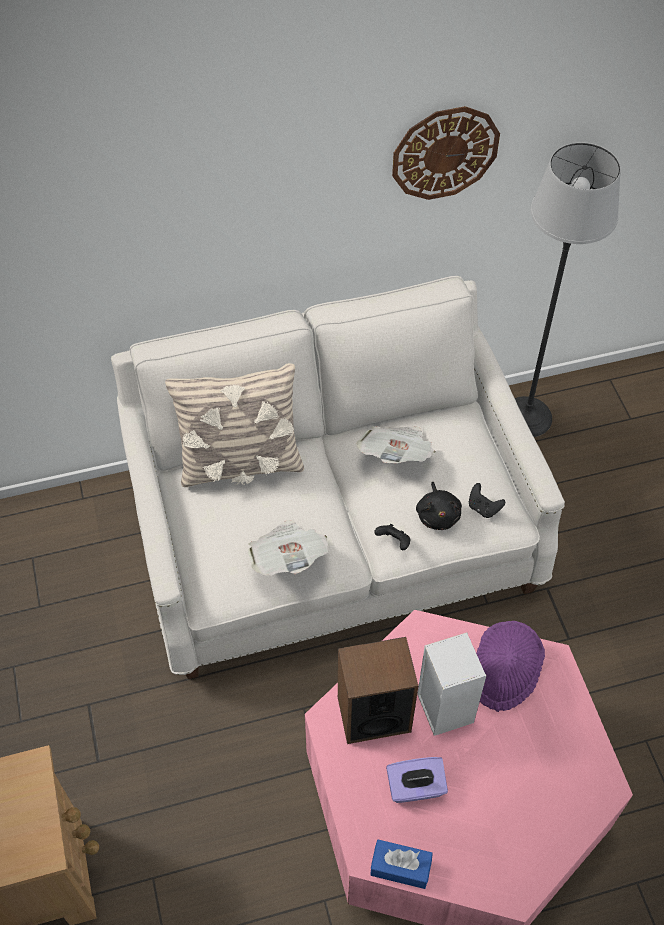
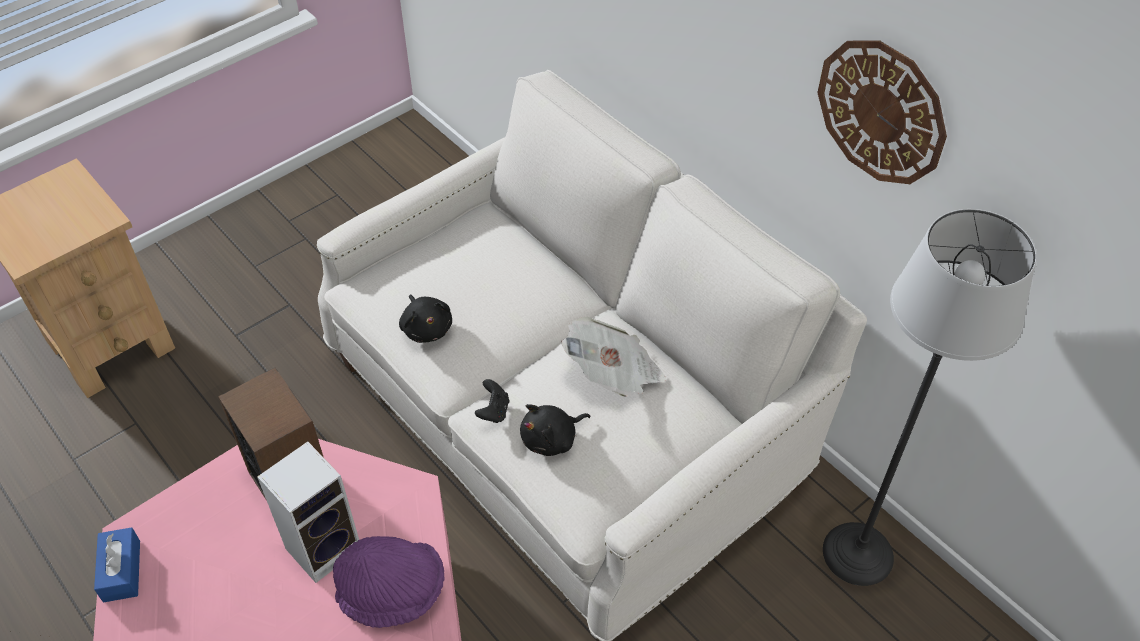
camera: 65 degrees right, 5 degrees down
(241, 464) = (525, 250): beige pillow -> none
(288, 558) = (426, 328): newspaper -> black plush toy
(415, 787) = (217, 553): purple tissue box -> none
(483, 508) = (586, 481): black game controller -> none

